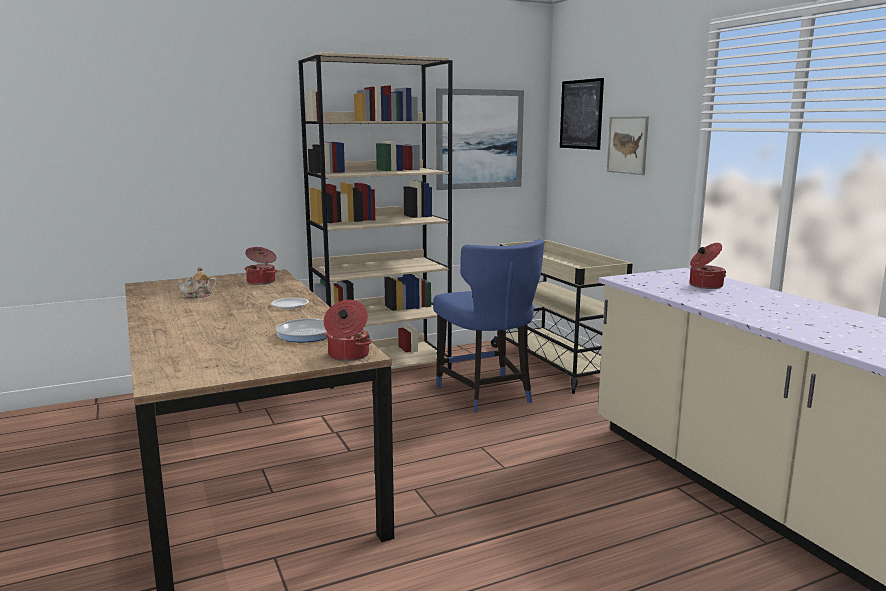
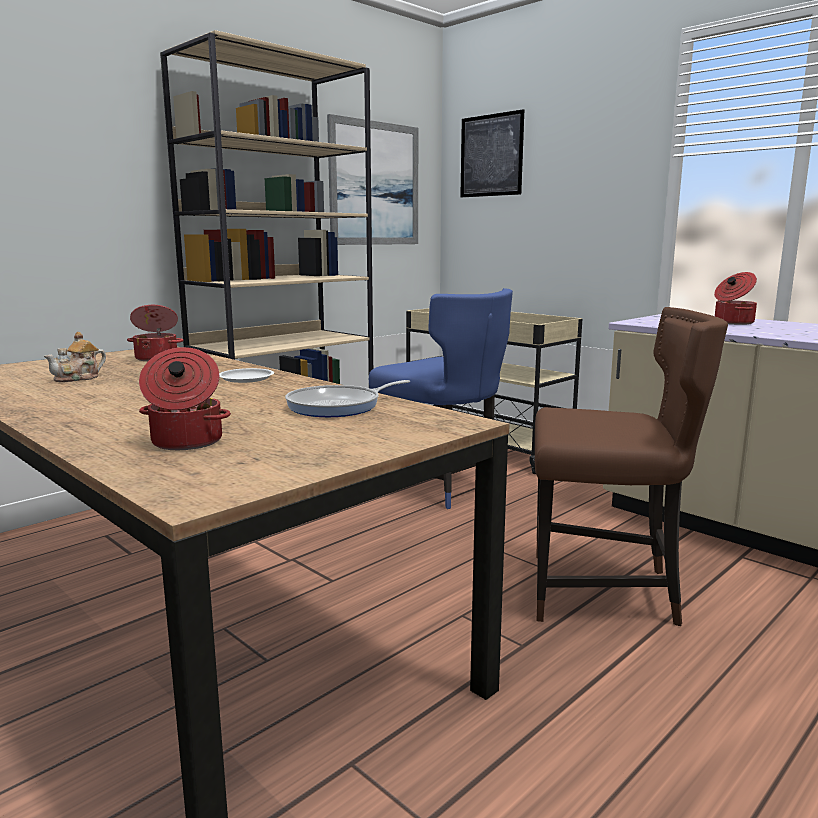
camera: 20 degrees left, 0 degrees up
(347, 356) = (442, 425): cooking pot -> cooking pot (186, 442)
(533, 492) = (605, 592): none -> brown chair
(627, 145) = (562, 185): picture -> none

